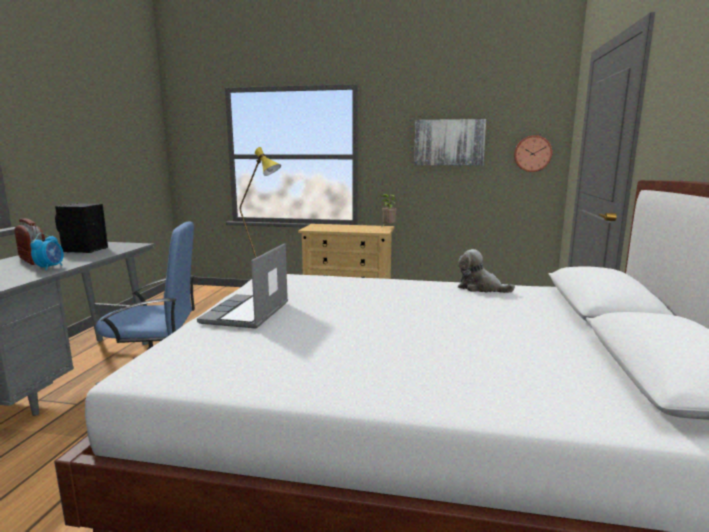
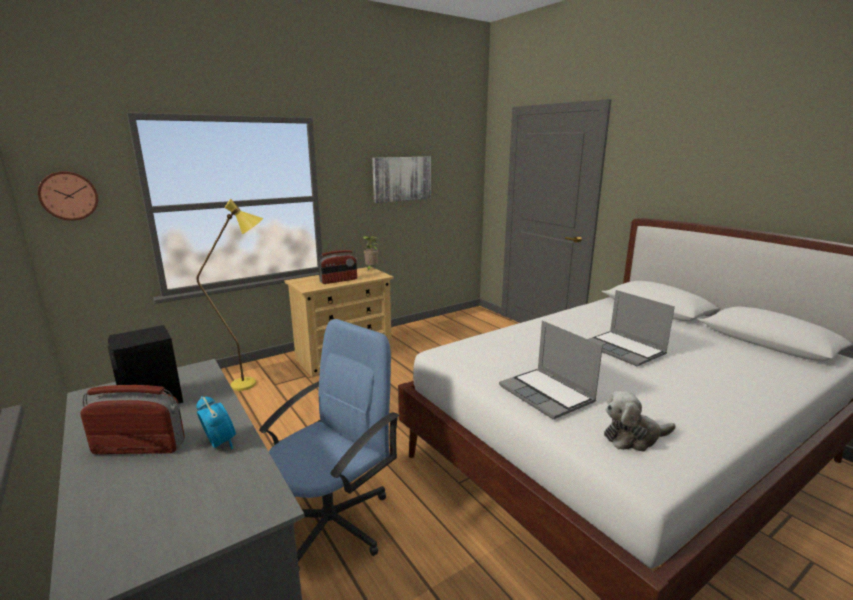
camera: 45 degrees left, 5 degrees up
(341, 229) = (338, 281): none -> radio
(415, 316) = (625, 350): none -> laptop
(480, 288) = (584, 314): plush toy -> plush toy (633, 437)
(532, 153) = (461, 185): wall clock -> wall clock (69, 195)

